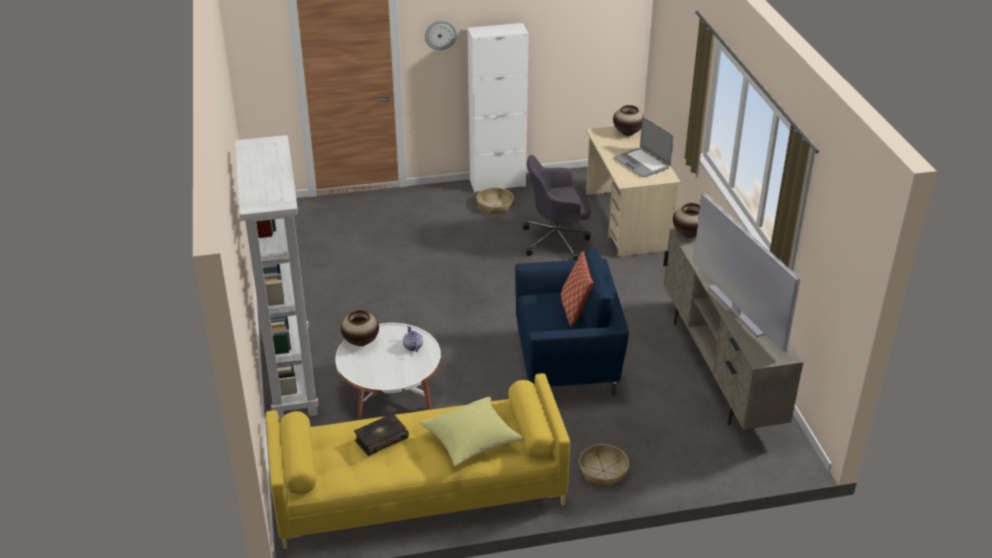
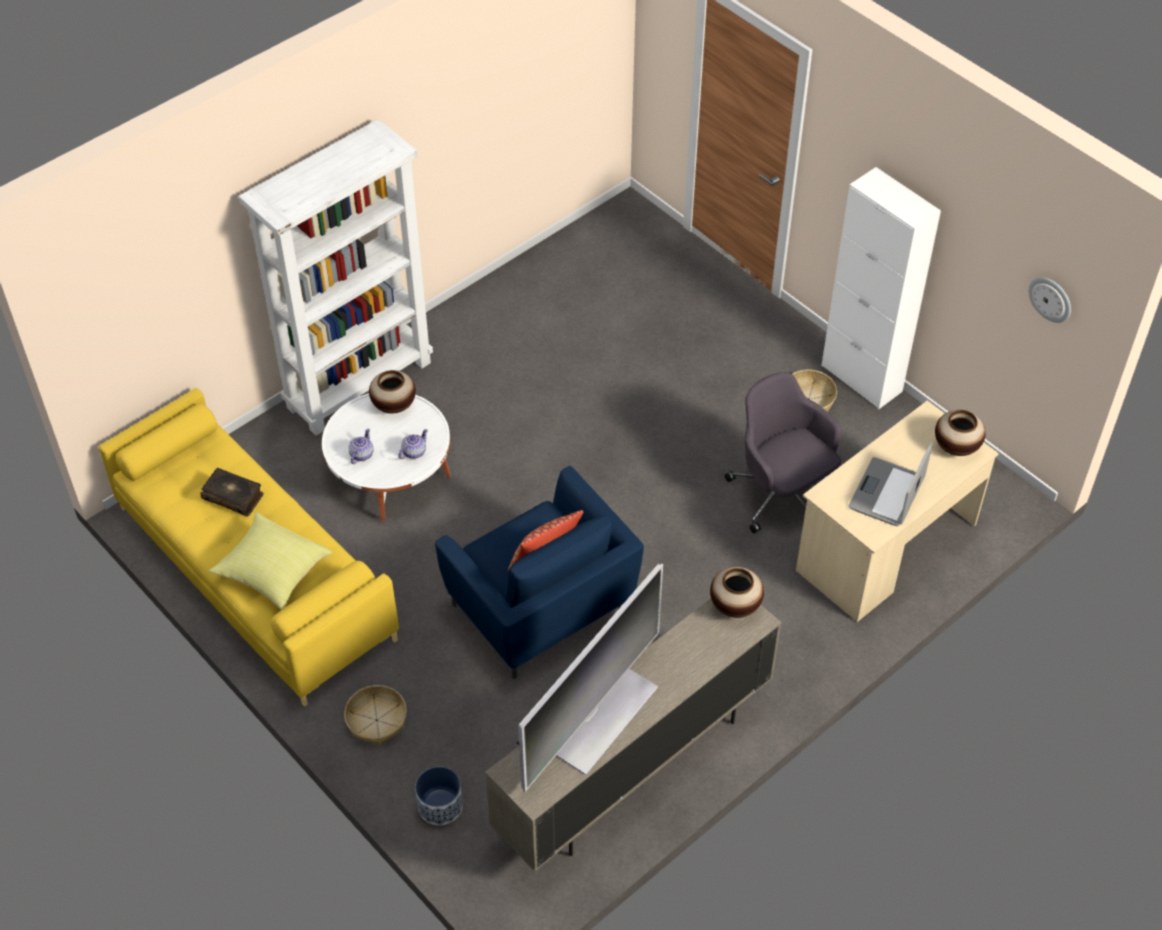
camera: 60 degrees right, 15 degrees up
(391, 371) = (361, 455): none -> teapot
(440, 34) = (846, 152): wall clock -> wall clock (1050, 299)
(696, 464) = (440, 806): none -> planter

